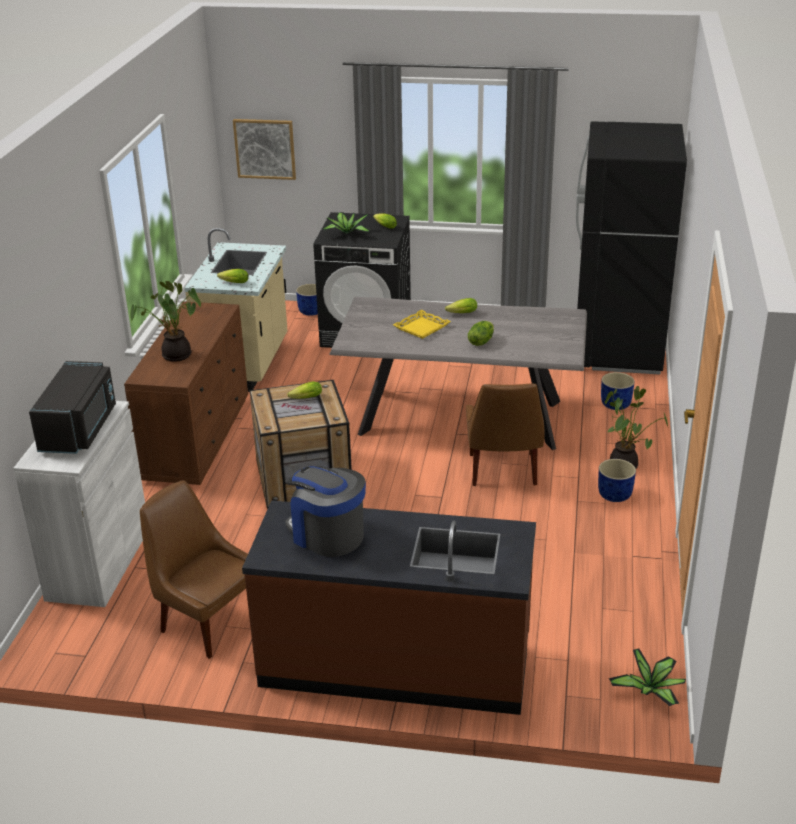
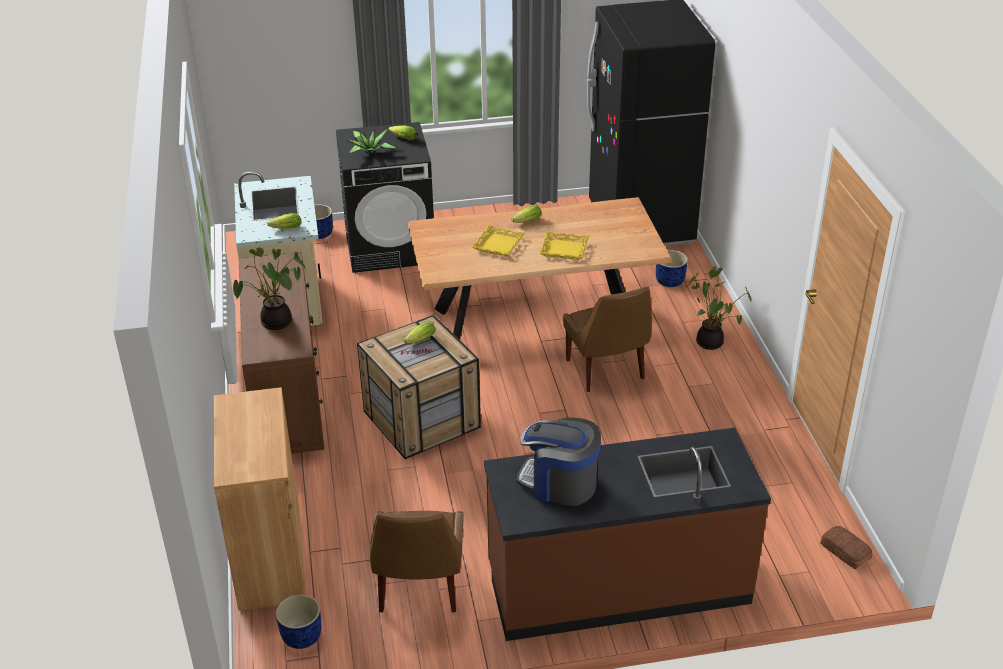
camera: 20 degrees left, 5 degrees up
(80, 429) = (253, 428): black microwave -> none
(98, 563) = (270, 557): white cabinet -> brown cabinet
(208, 622) = (419, 590): brown chair -> brown chair turned 105 degrees counterclockwise
(265, 148) = (254, 72): picture -> none
(460, 418) = (536, 323): grey dining table -> brown dining table
(480, 342) = (563, 249): lettuce -> yellow tray
(615, 495) = (718, 373): blue planter -> blue planter (302, 636)
(651, 690) = (845, 552): potted plant -> bread

